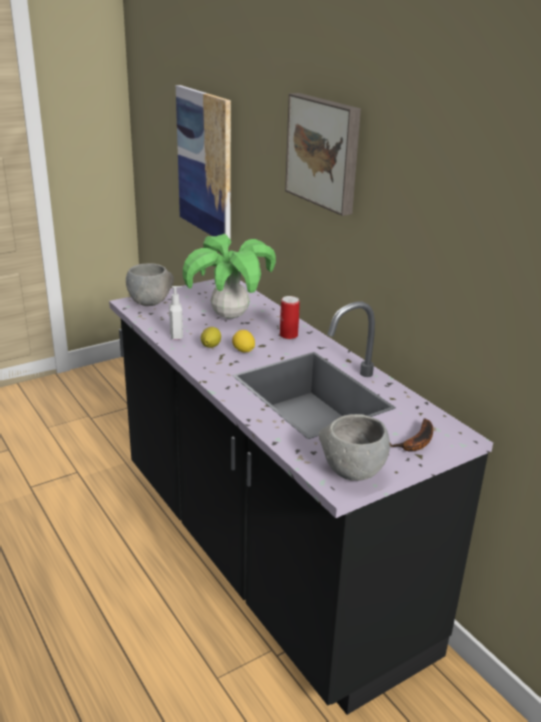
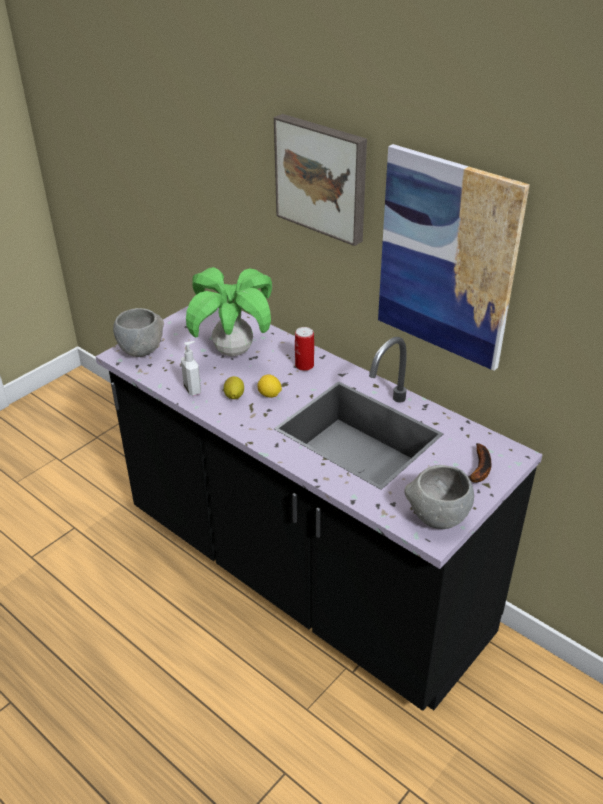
camera: 15 degrees left, 10 degrees up
(205, 163) = (154, 174): picture -> picture (447, 258)

